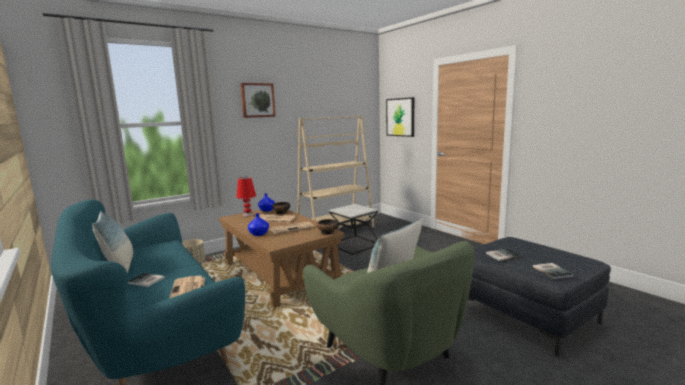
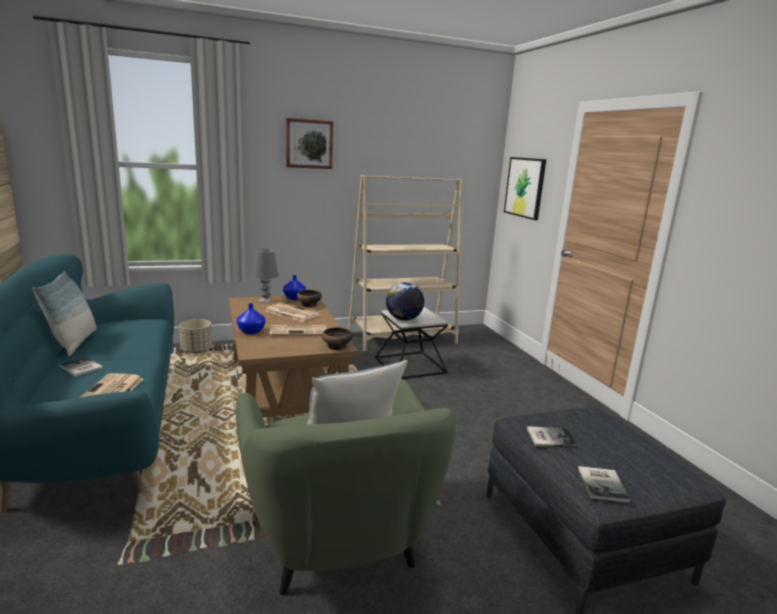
camera: 15 degrees right, 5 degrees up
(248, 214) = (266, 300): red table lamp -> grey table lamp
(348, 212) = (403, 319): none -> globe

